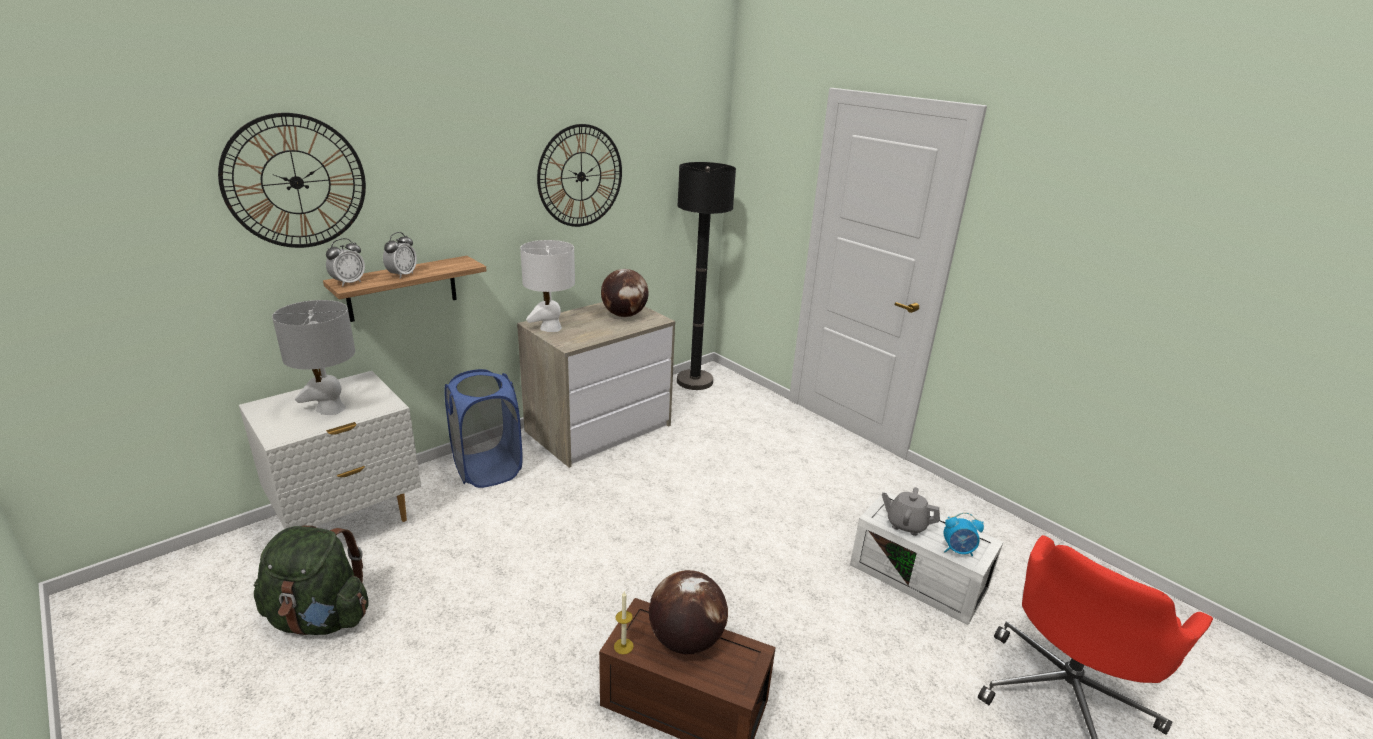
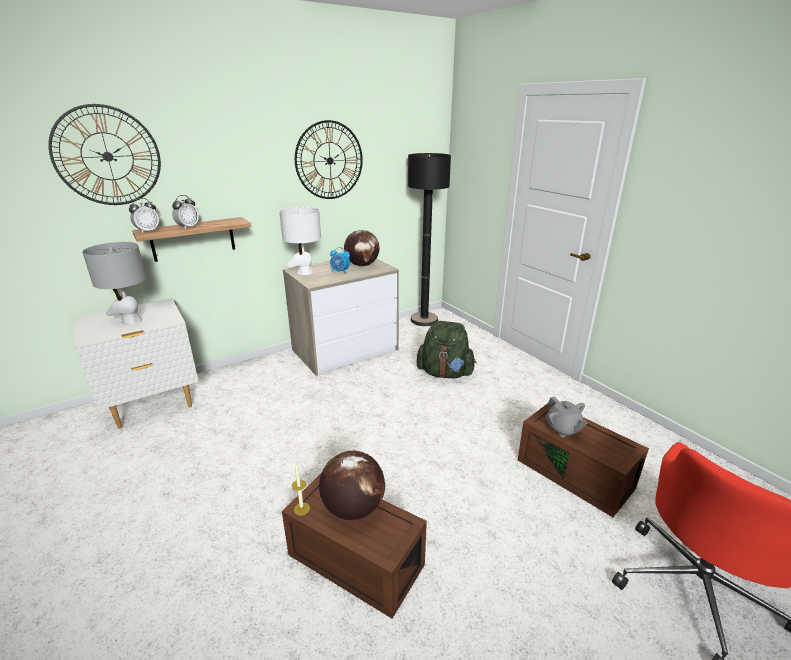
camera: 10 degrees right, 0 degrees up
(320, 618) = (110, 470): green backpack -> green backpack (445, 373)
(487, 469) = (258, 374): blue laundry basket -> none
(906, 524) = (563, 429): grey teapot -> grey teapot turned 150 degrees counterclockwise
(920, 576) = (576, 474): white storage box -> brown storage box
(958, 550) = (605, 453): alarm clock -> alarm clock (340, 272)

